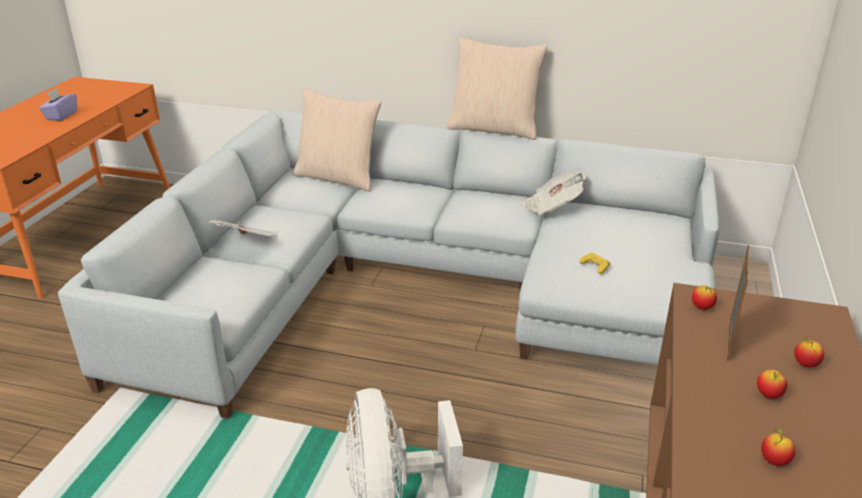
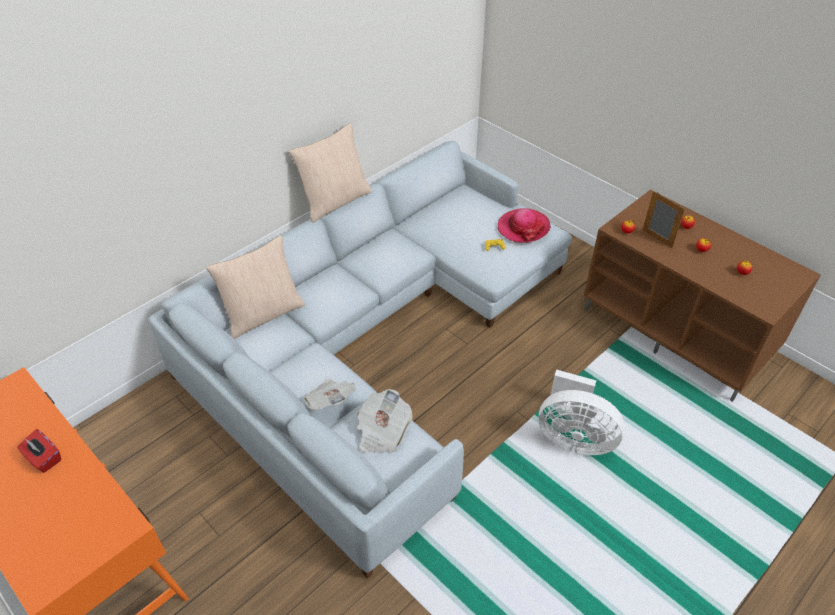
camera: 60 degrees left, 15 degrees up
(61, 116) = (44, 458): purple tissue box -> red tissue box
(551, 207) = (409, 229): newspaper -> newspaper (382, 432)
(662, 275) = (523, 227): none -> hat

